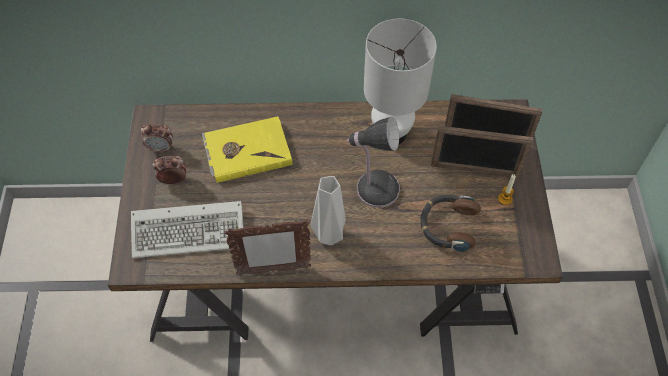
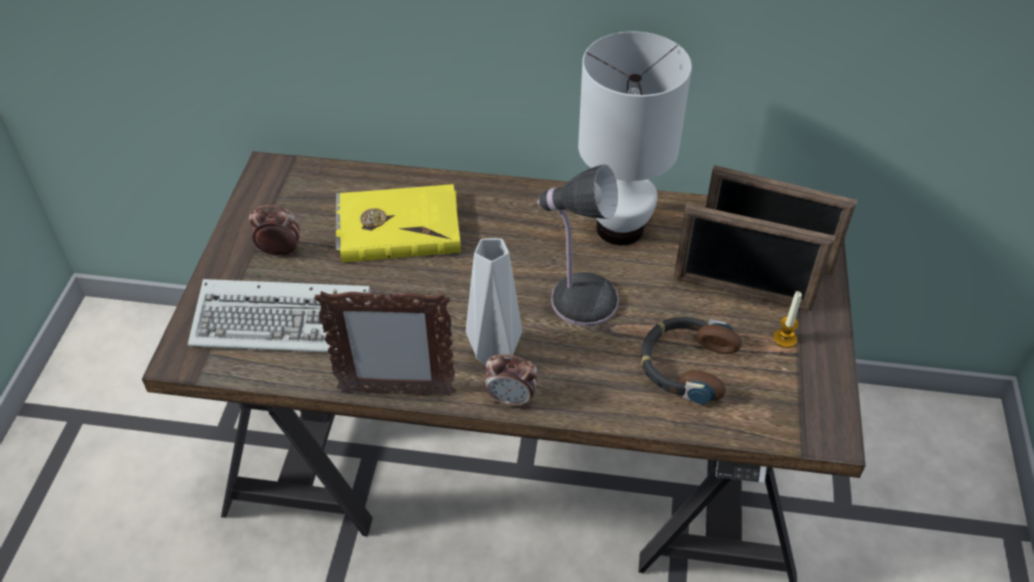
camera: 10 degrees right, 10 degrees down
(161, 148) = (274, 208): alarm clock -> alarm clock (511, 399)

